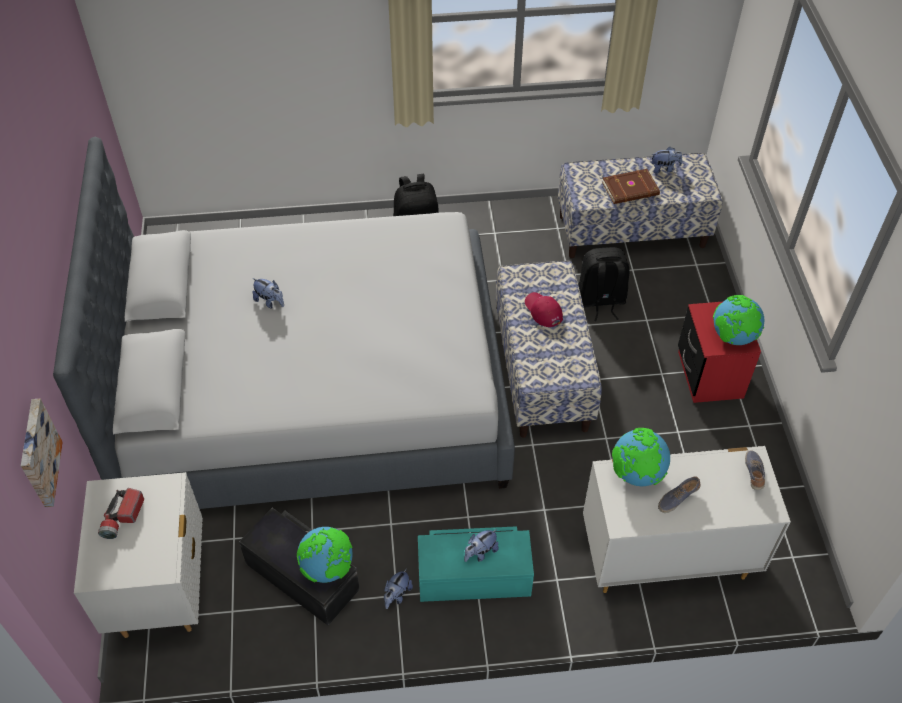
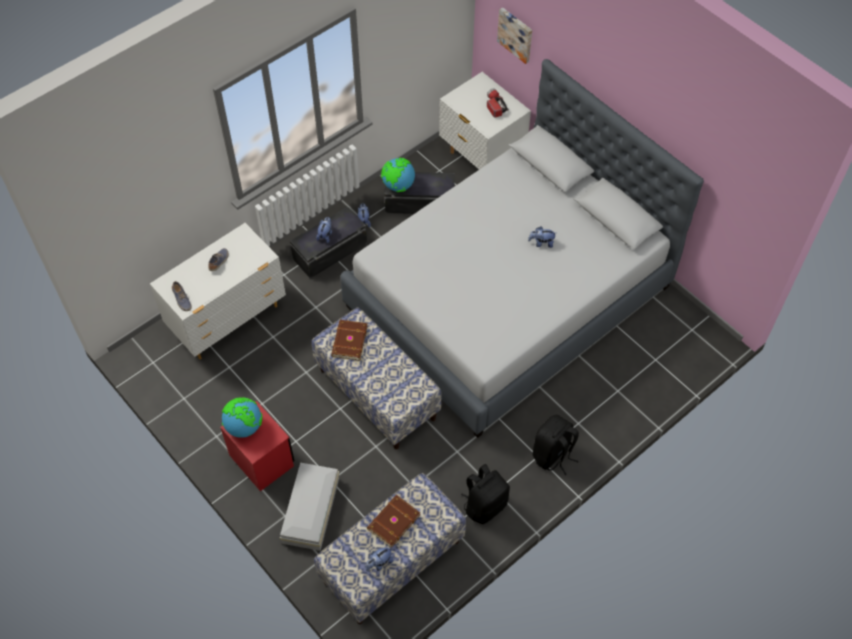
camera: 145 degrees right, 5 degrees up
(474, 575) = (330, 252): turquoise storage box -> black storage box
(543, 311) = (384, 371): red cap -> none
(560, 361) = (348, 341): none -> brown book
(600, 301) = (374, 476): black backpack -> black backpack (485, 505)
(636, 474) = (249, 262): globe -> none
(685, 305) = (309, 511): none -> white storage box

